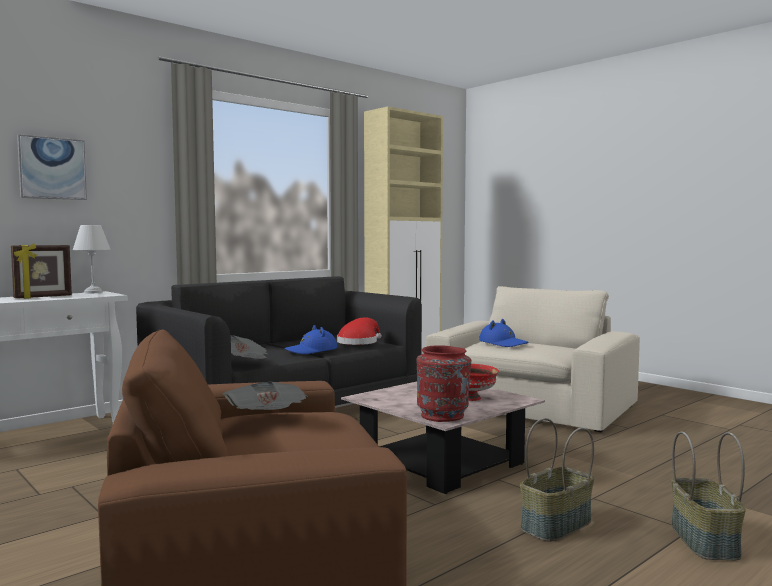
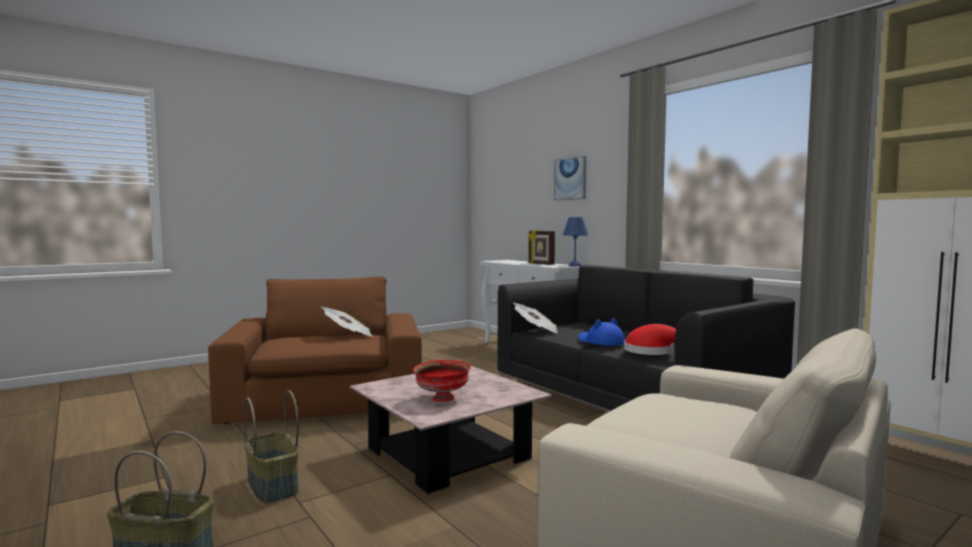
camera: 95 degrees right, 0 degrees up
(94, 292) = (575, 265): white table lamp -> blue table lamp
(443, 416) = (384, 386): red vase -> none
(503, 343) = (679, 405): blue hat -> none

